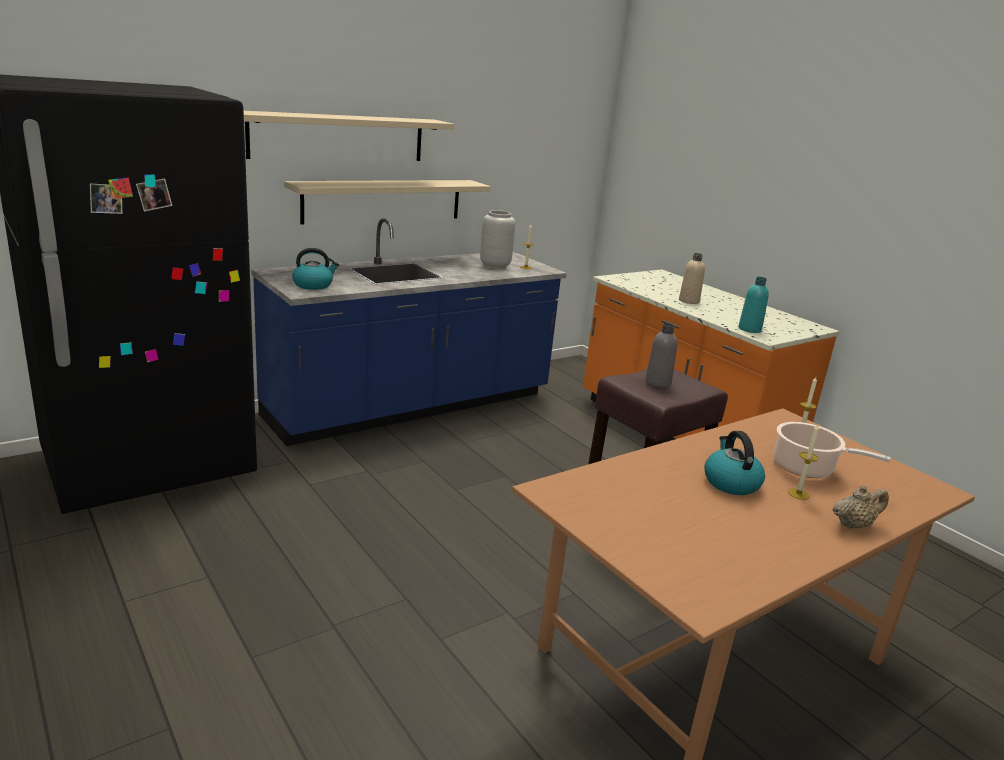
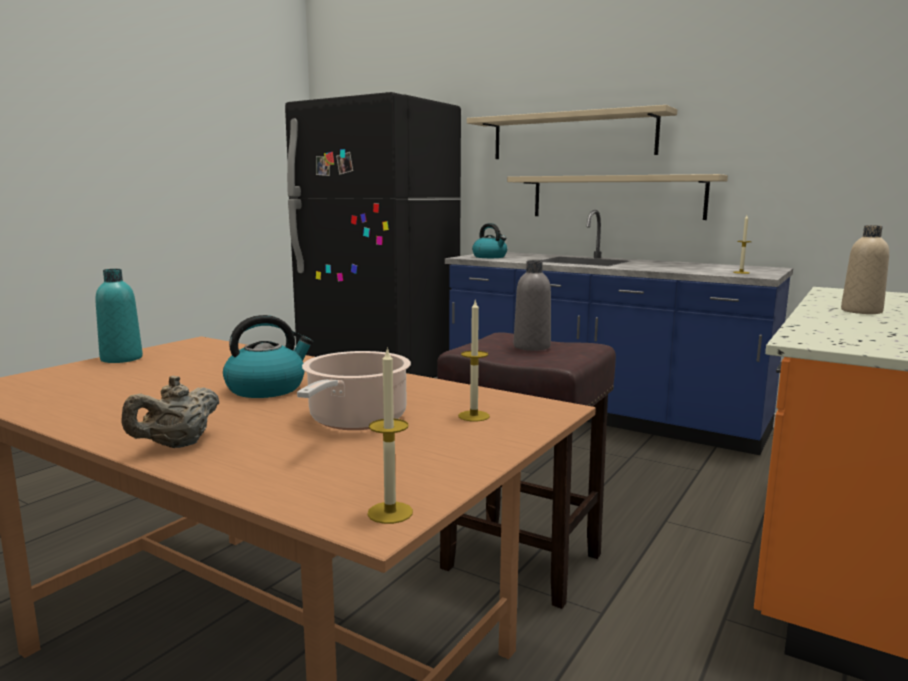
camera: 70 degrees right, 10 degrees down
(494, 266) = (706, 268): grey vase -> none
(749, 329) = (821, 334): turquoise bottle -> turquoise bottle (121, 359)
(798, 494) = (260, 417): candle -> candle (390, 512)
(853, 525) = (177, 445): beige teapot -> beige teapot turned 75 degrees clockwise

